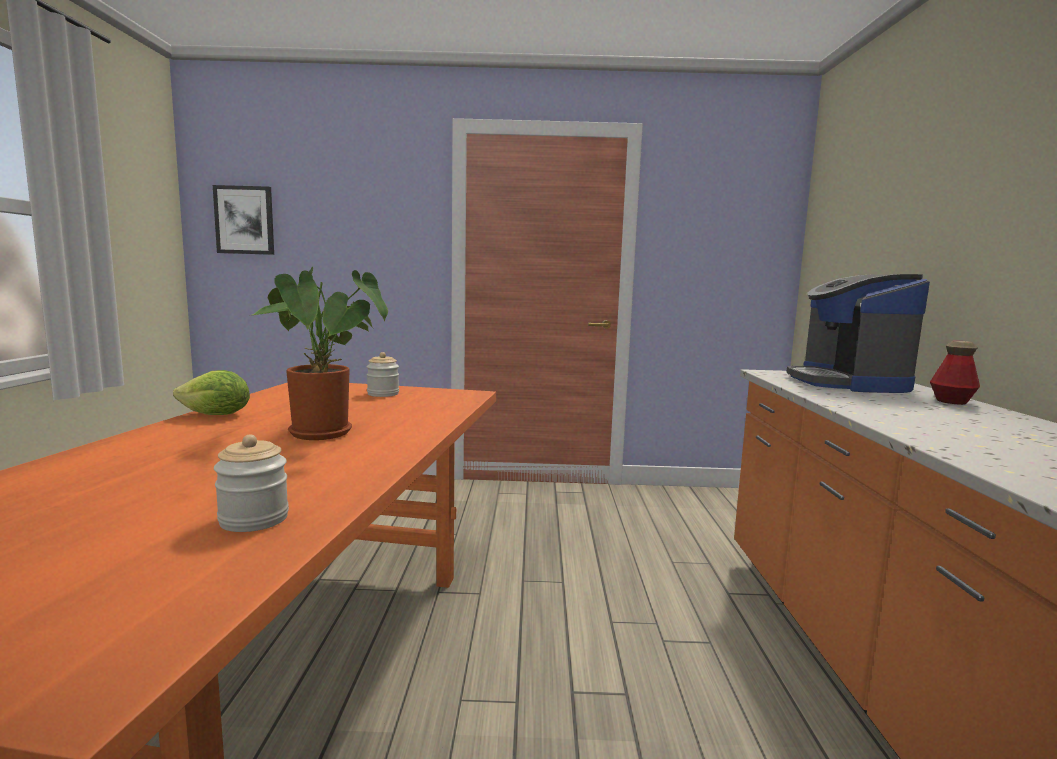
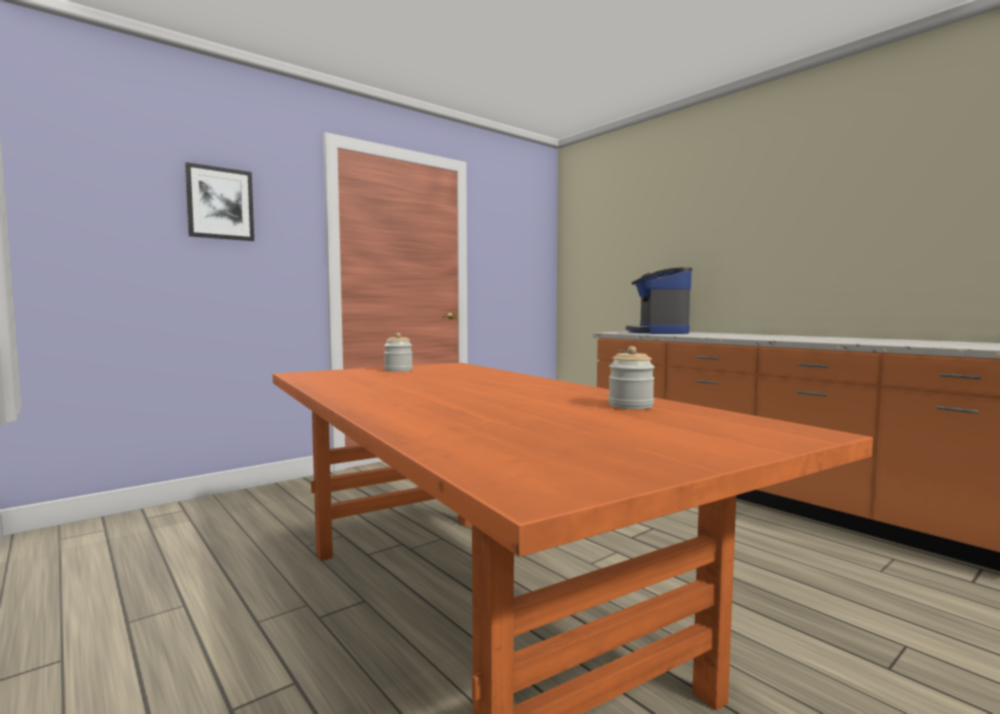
camera: 40 degrees left, 5 degrees down
(216, 415) = (344, 391): lettuce -> none
(245, 220) = (82, 206): picture -> picture (220, 203)
(326, 434) = (478, 385): potted plant -> none
(848, 383) = (658, 332): coffee machine -> coffee machine turned 45 degrees clockwise
(951, 401) = (717, 333): bottle -> none

